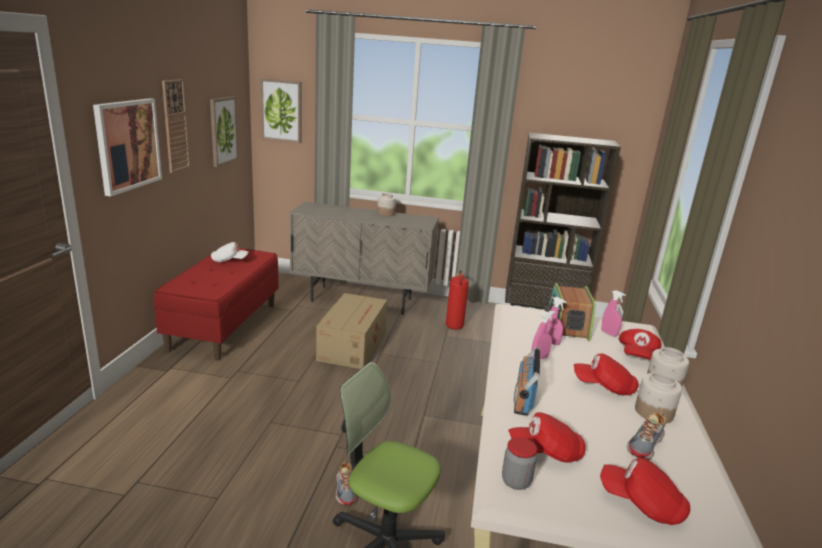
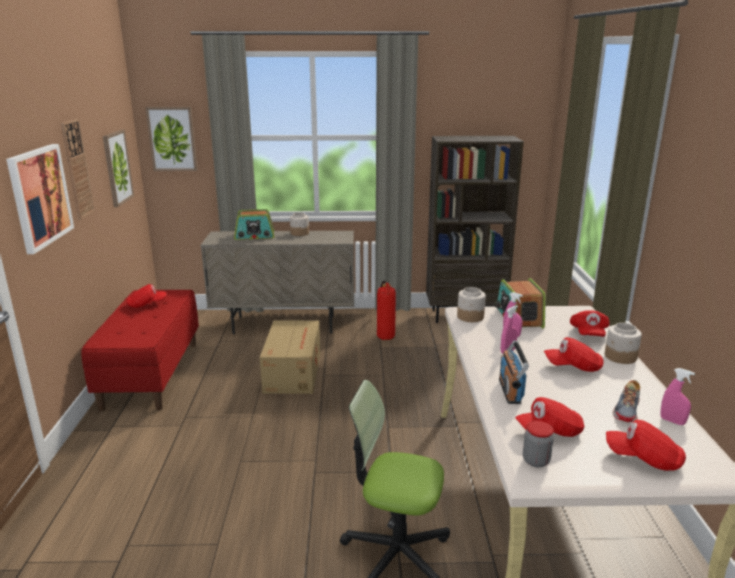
camera: 10 degrees left, 0 degrees up
(229, 260) = (147, 304): white cap -> red cap
(342, 210) = (254, 236): none -> radio
(345, 489) = (340, 510): shoe -> none
(609, 333) = (557, 319): pink spray bottle -> pink spray bottle (672, 421)
(653, 412) = (622, 381): jar -> jar (470, 317)

